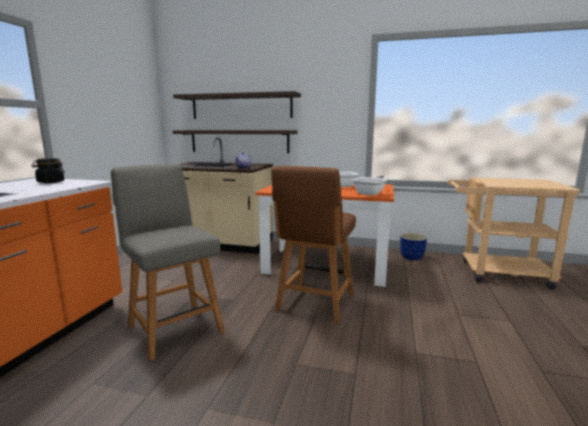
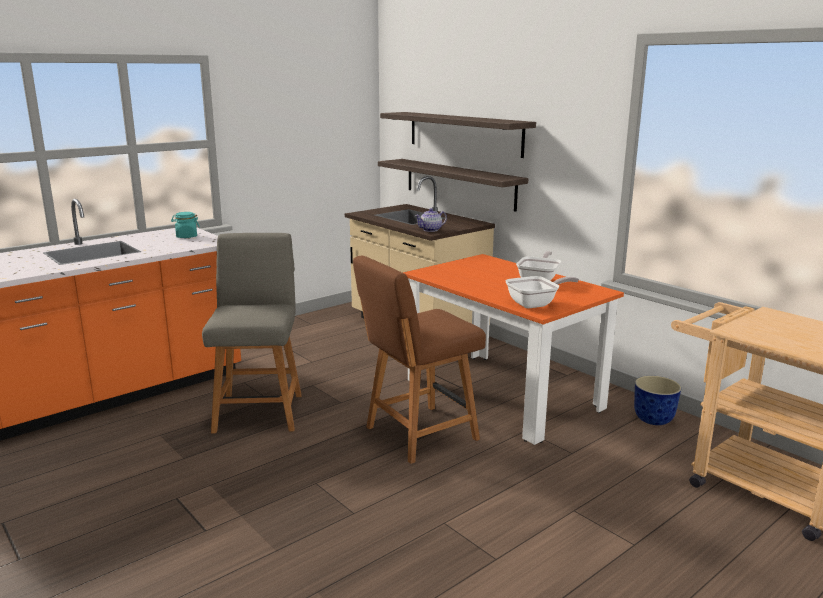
camera: 35 degrees right, 5 degrees up
(50, 182) = (186, 236): black jar -> turquoise jar

